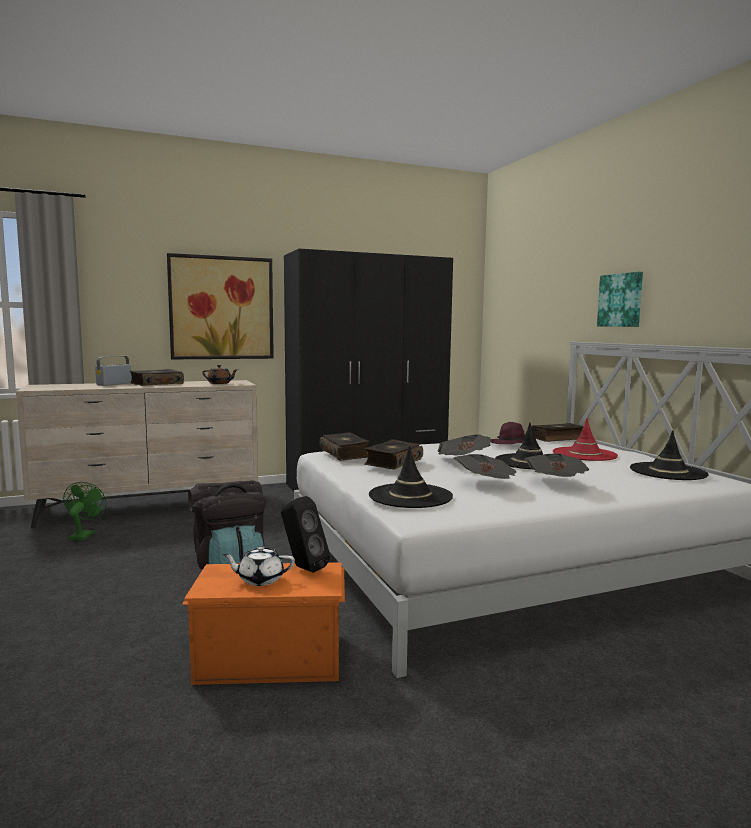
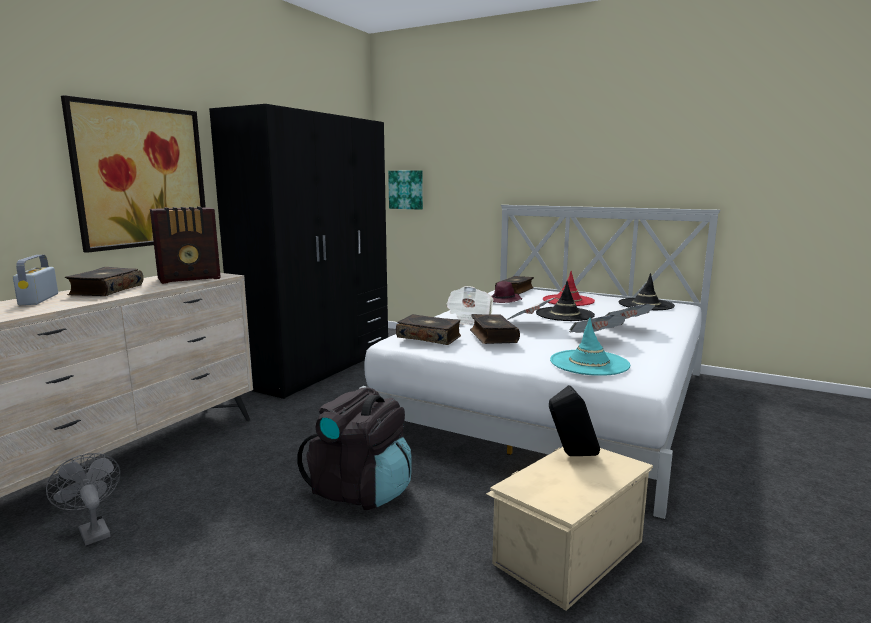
camera: 40 degrees left, 5 degrees up
(84, 535) = (92, 530): green fan -> grey fan
(220, 383) = (190, 278): brown teapot -> radio
(260, 579) = (575, 479): white teapot -> none
(269, 657) = (566, 552): orange storage box -> beige storage box
(410, 496) = (589, 363): black hat -> turquoise hat
(423, 449) = (469, 318): none -> newspaper
(621, 300) = (552, 169): picture -> picture (406, 189)

